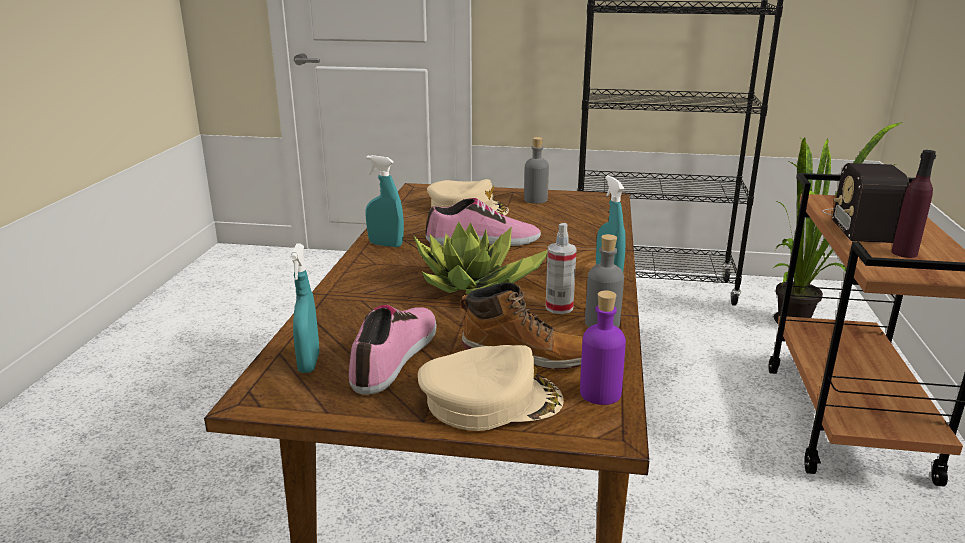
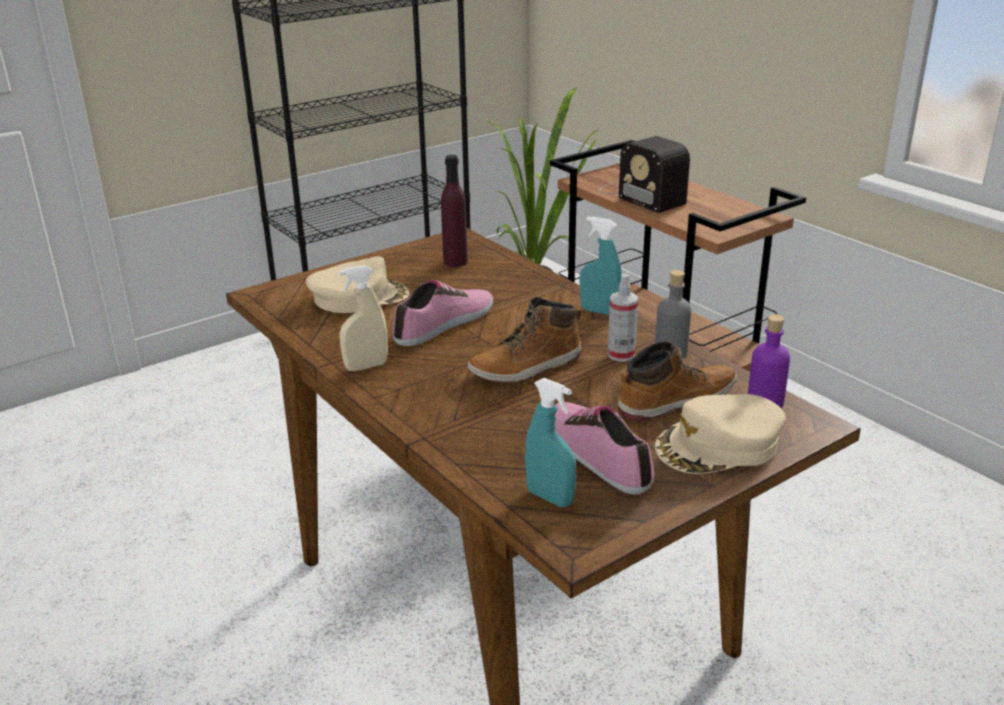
camera: 45 degrees left, 5 degrees up
(385, 244) = (366, 366): turquoise spray bottle -> beige spray bottle
(475, 285) = (527, 367): potted plant -> boot
(490, 400) = (719, 445): beige cap -> beige cap turned 150 degrees counterclockwise
(535, 200) = (401, 263): grey bottle -> none
(904, 253) = (703, 211): purple bottle -> purple bottle (455, 262)

